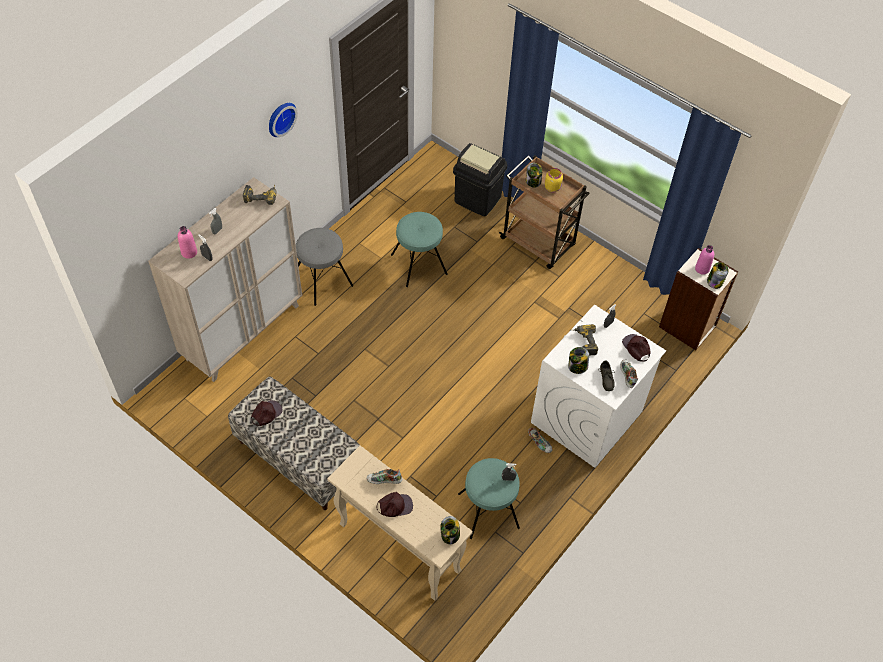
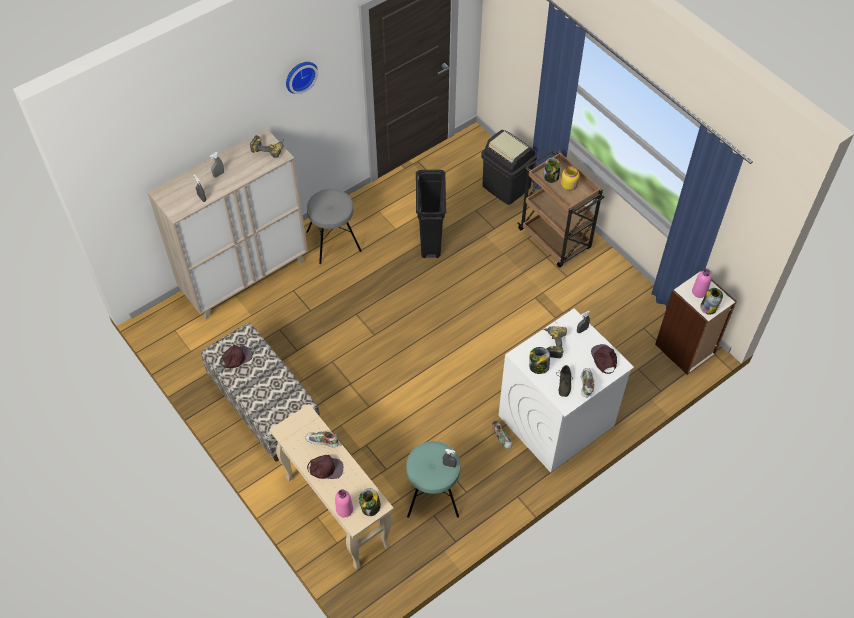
camera: 15 degrees right, 0 degrees up
(189, 252) = (187, 190): pink bottle -> pink bottle (344, 509)
(418, 264) = (430, 241): turquoise stool -> black trash can

